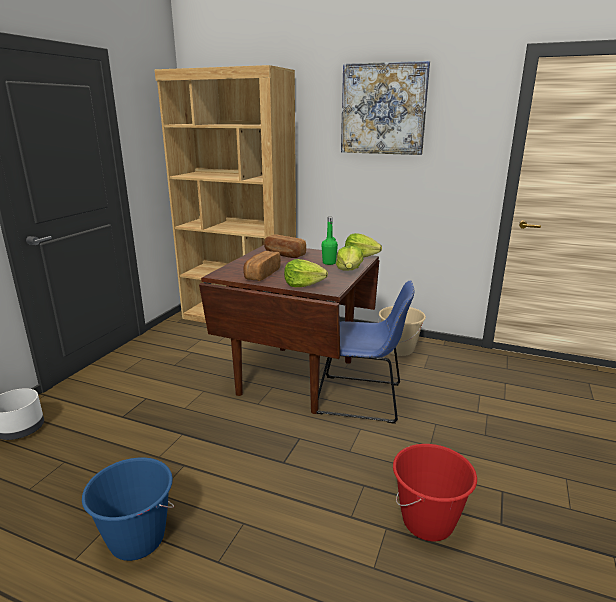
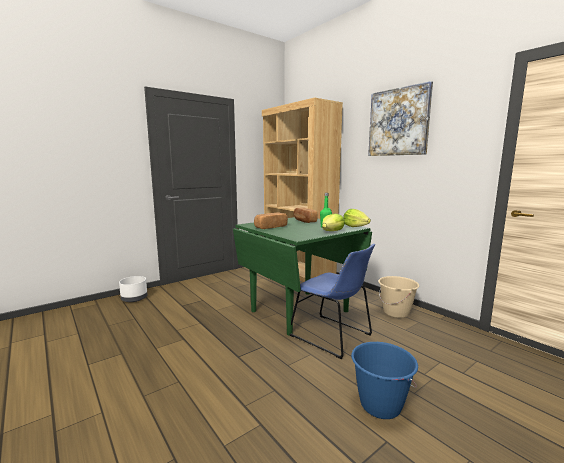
camera: 30 degrees right, 10 degrees down
(137, 540) = (121, 367): blue bucket -> blue bucket (380, 405)
(297, 377) = (300, 311): brown dining table -> green dining table
(303, 284) = (286, 234): lettuce -> none
(428, 522) = (296, 435): red bucket -> none

